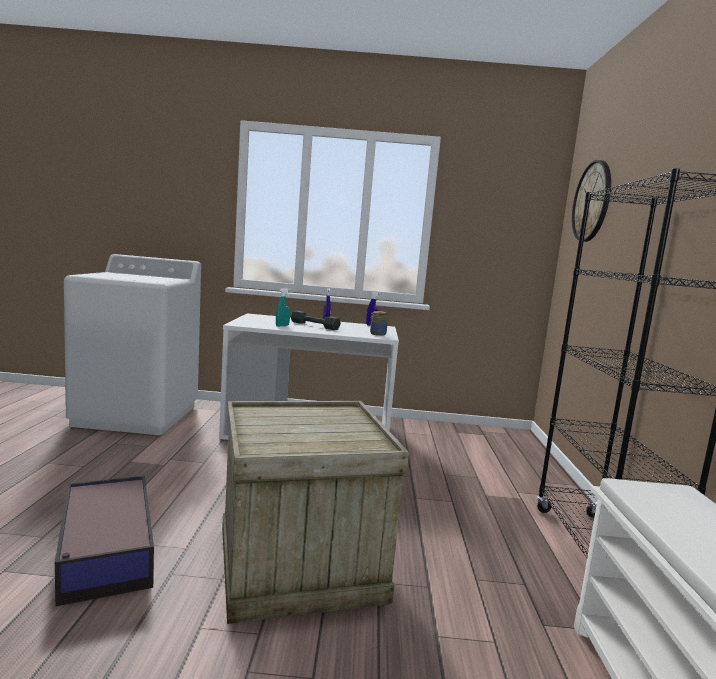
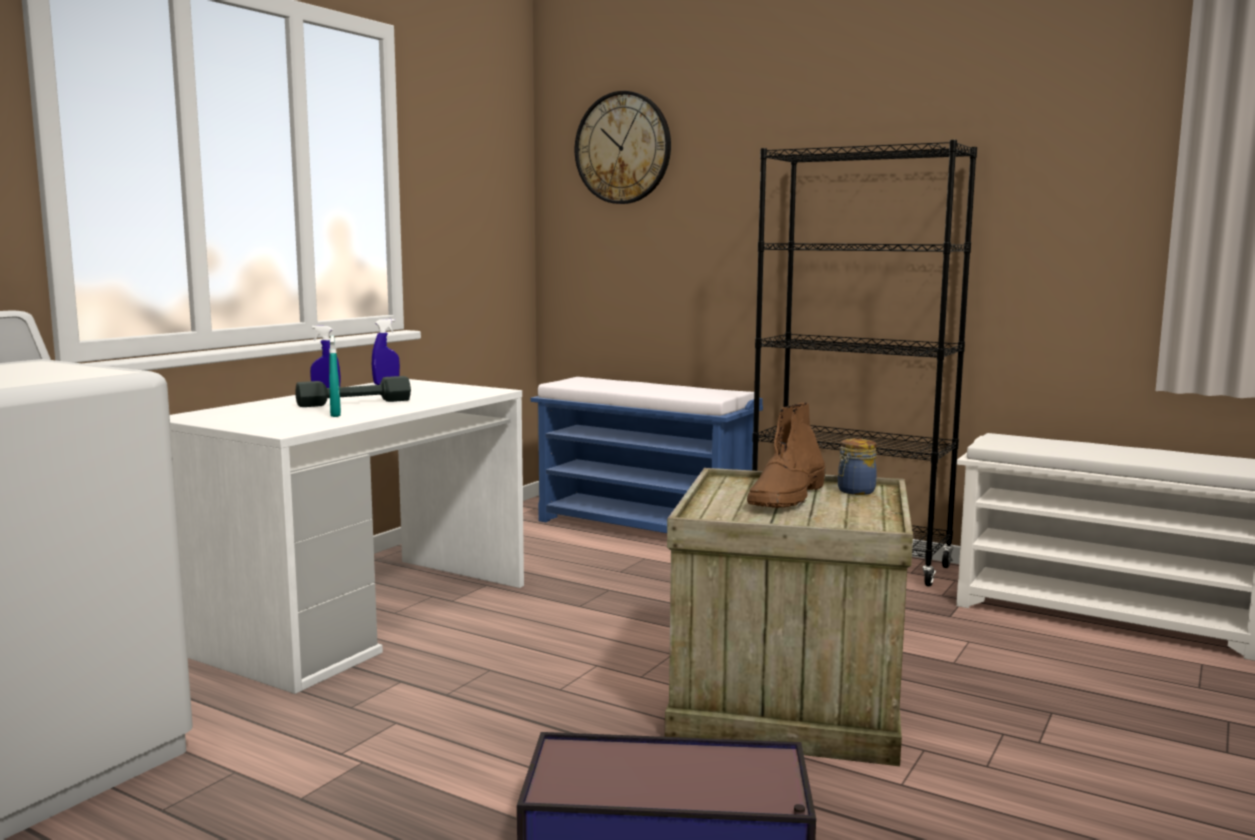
camera: 60 degrees left, 0 degrees up
(317, 425) = (786, 498): none -> brown boot
(377, 334) = (463, 390): jar -> jar (854, 491)
(532, 467) = (645, 527): none -> blue bench

